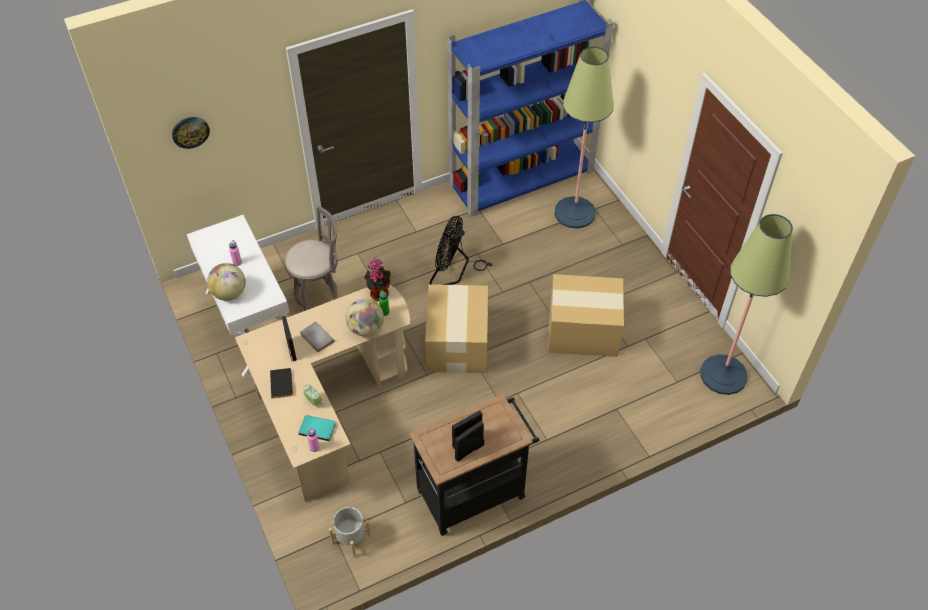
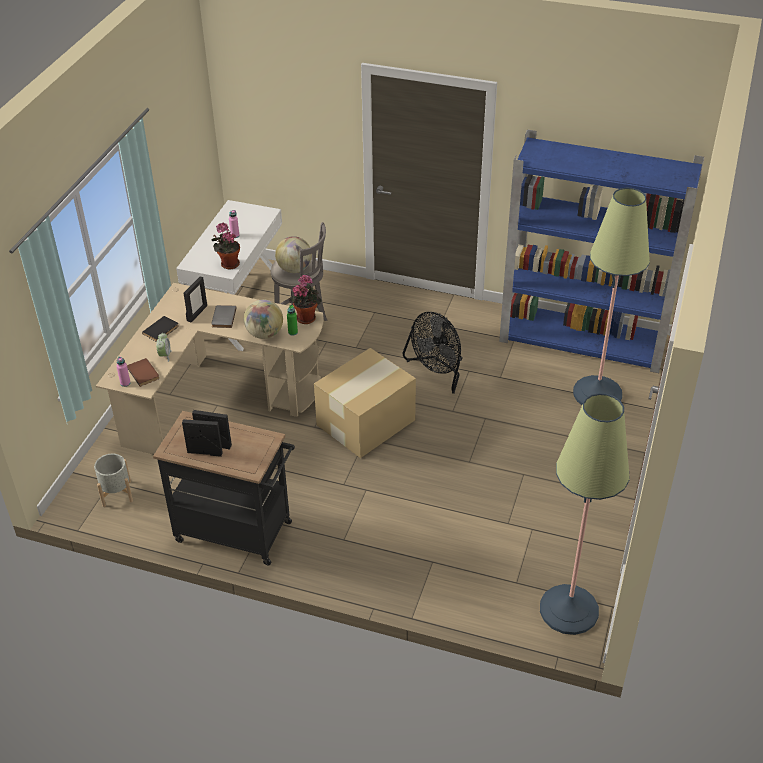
camera: 45 degrees right, 10 degrees down
(190, 132) = (262, 105): wall clock -> none
(229, 293) = (203, 251): globe -> globe (294, 269)
(266, 290) = (228, 264): none -> potted plant
(318, 428) = (144, 373): turquoise book -> brown book
(456, 267) = (437, 369): black fan -> black fan turned 105 degrees counterclockwise
(584, 331) = (483, 485): cardboard box -> none

